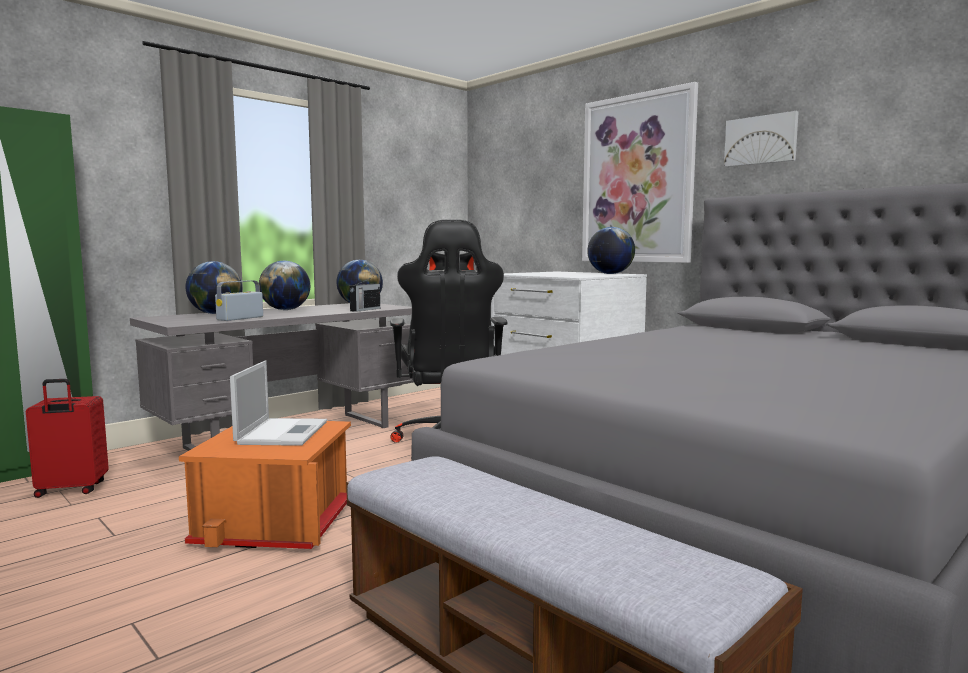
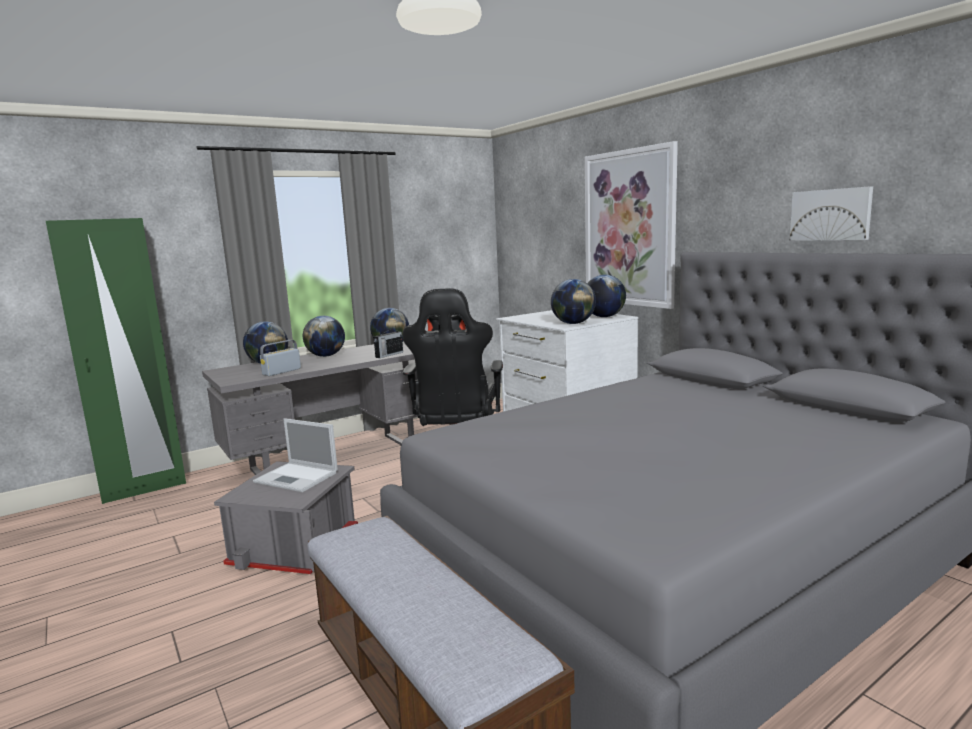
camera: 10 degrees right, 5 degrees up
(71, 490) = (161, 509): red suitcase -> none
(278, 521) = (297, 545): orange storage box -> grey storage box
(283, 432) = (297, 477): laptop -> laptop turned 105 degrees clockwise
(583, 275) = (573, 323): none -> globe
(761, 140) = (731, 199): picture -> picture (831, 214)

